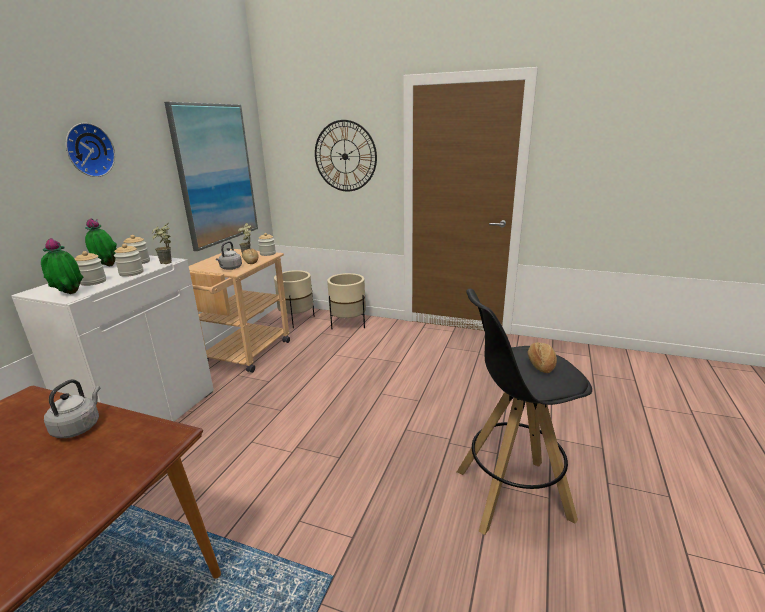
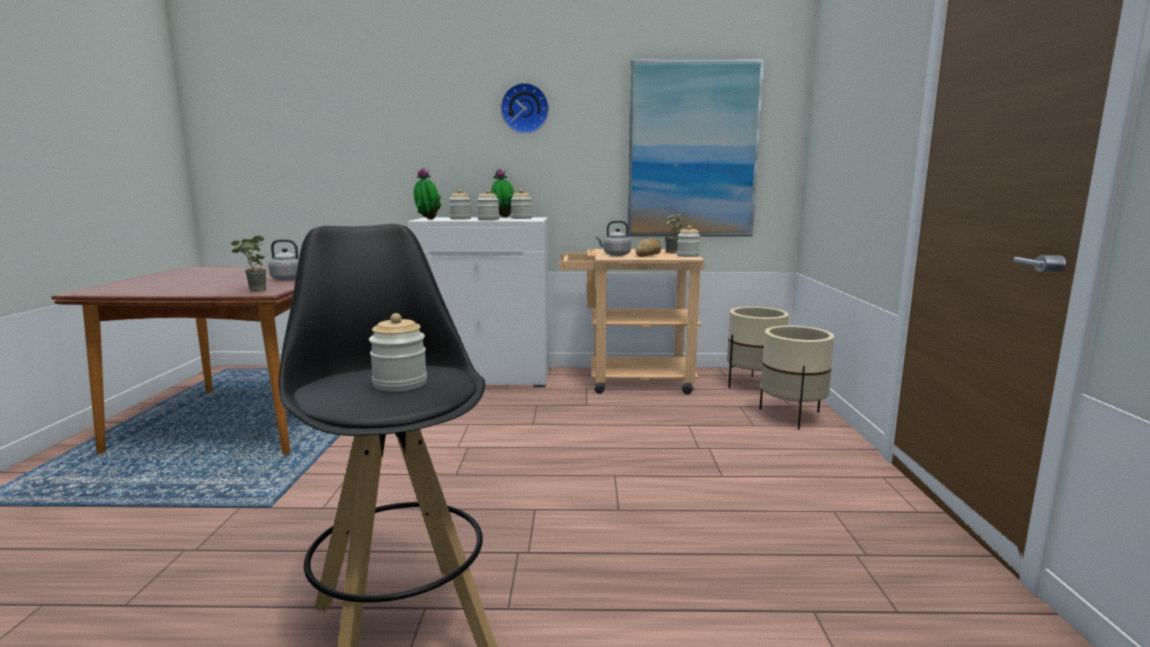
camera: 70 degrees right, 10 degrees down
(166, 263) = (522, 220): potted plant -> potted plant (253, 291)
(345, 156) = (864, 122): wall clock -> none
(540, 365) = (400, 384): bread -> jar

